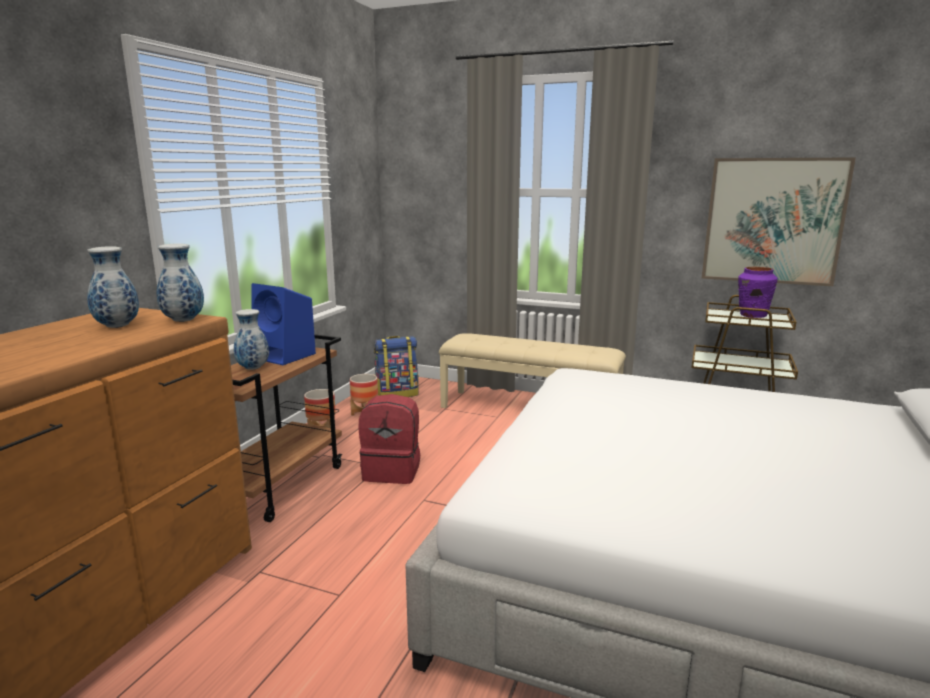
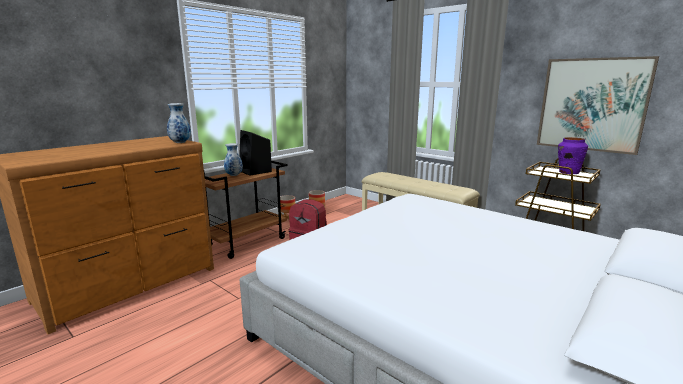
camera: 20 degrees right, 0 degrees up
(116, 326) = (149, 143): vase -> none
(285, 356) = (256, 171): blue speaker -> black speaker
(397, 394) = (342, 205): backpack -> none

